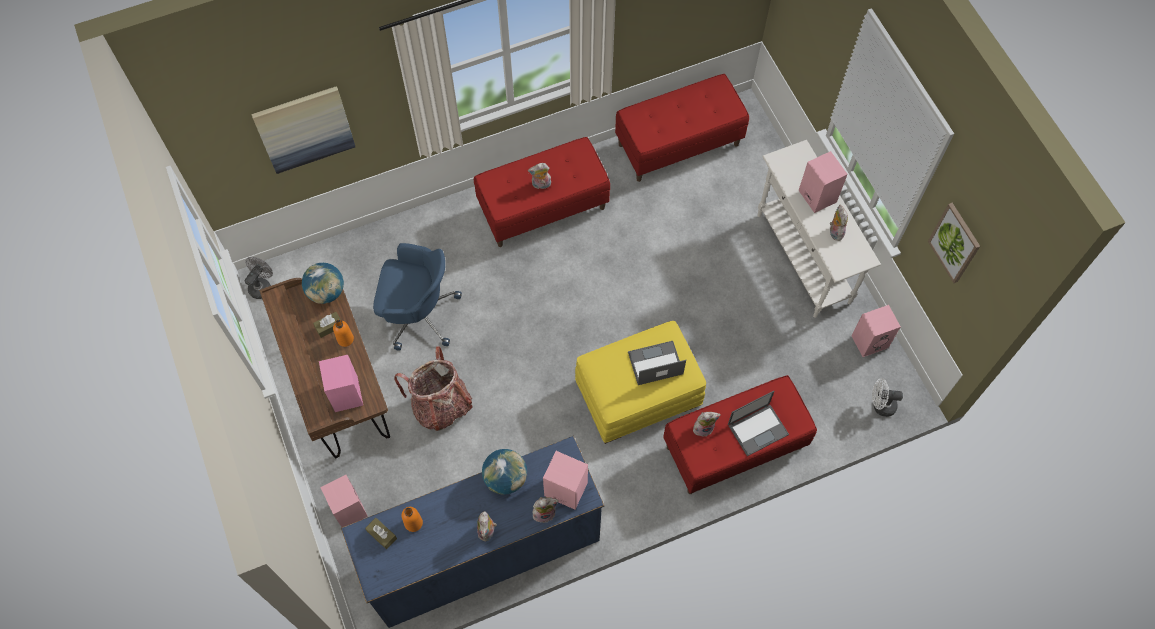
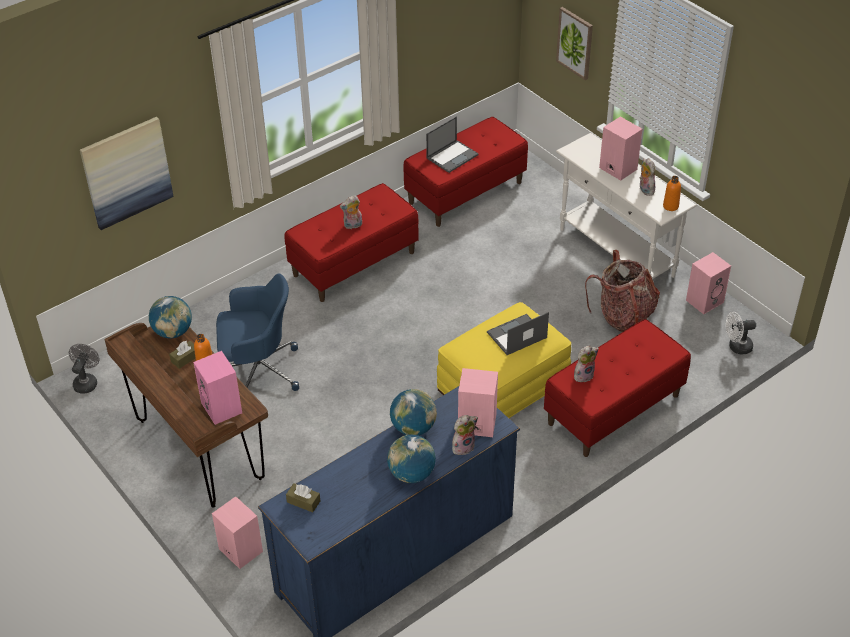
camera: 15 degrees left, 20 degrees down
(413, 523) = (333, 484): orange bottle -> orange bottle (670, 206)
(441, 405) = (308, 440): backpack -> backpack (623, 316)
(487, 531) = (411, 474): plush toy -> globe
(758, 429) = (636, 364): laptop -> laptop (452, 156)
(955, 242) = (762, 135): picture -> picture (575, 43)

